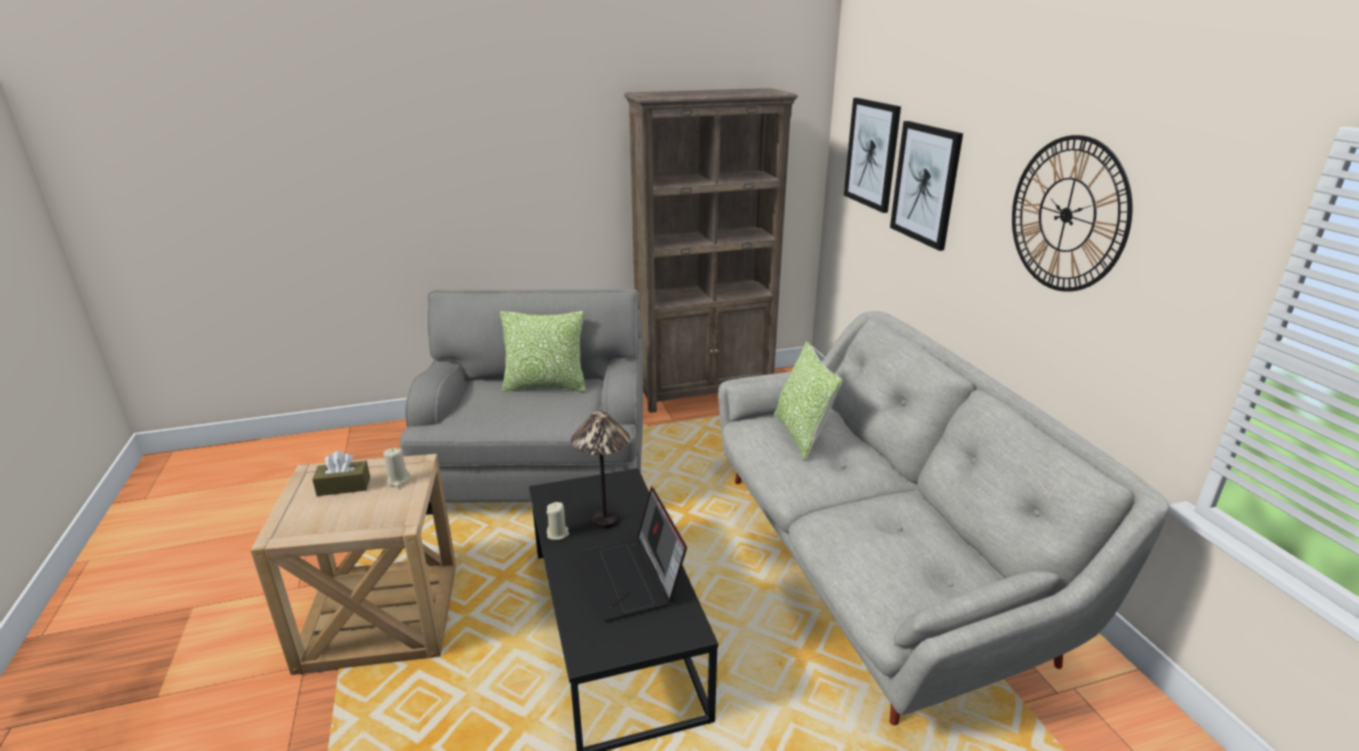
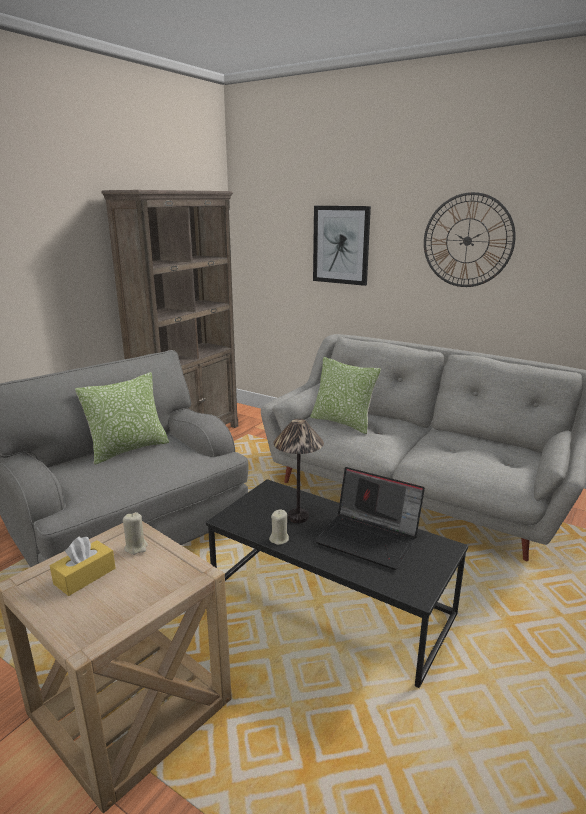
camera: 40 degrees left, 5 degrees down
(344, 486) = (85, 576): brown tissue box -> yellow tissue box
(872, 154) = (282, 234): picture -> none

